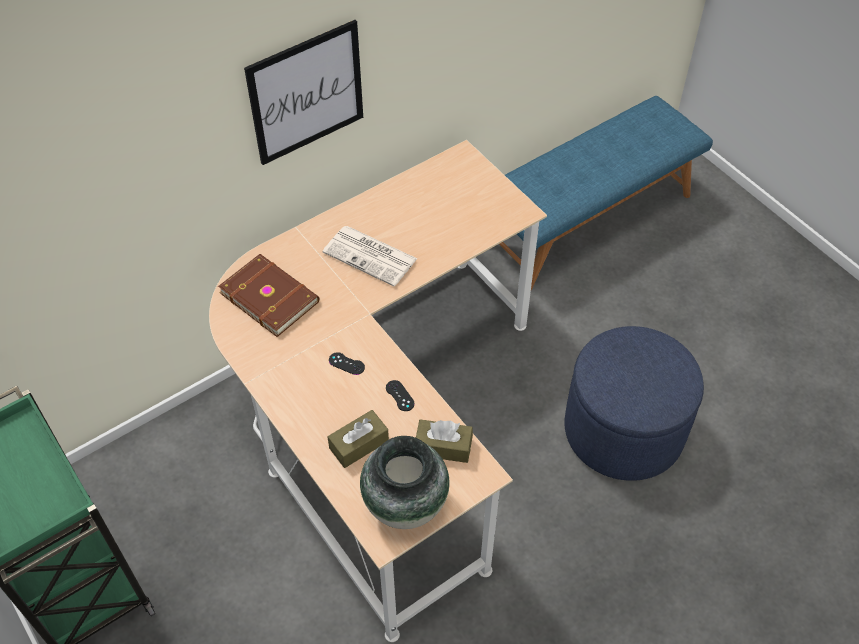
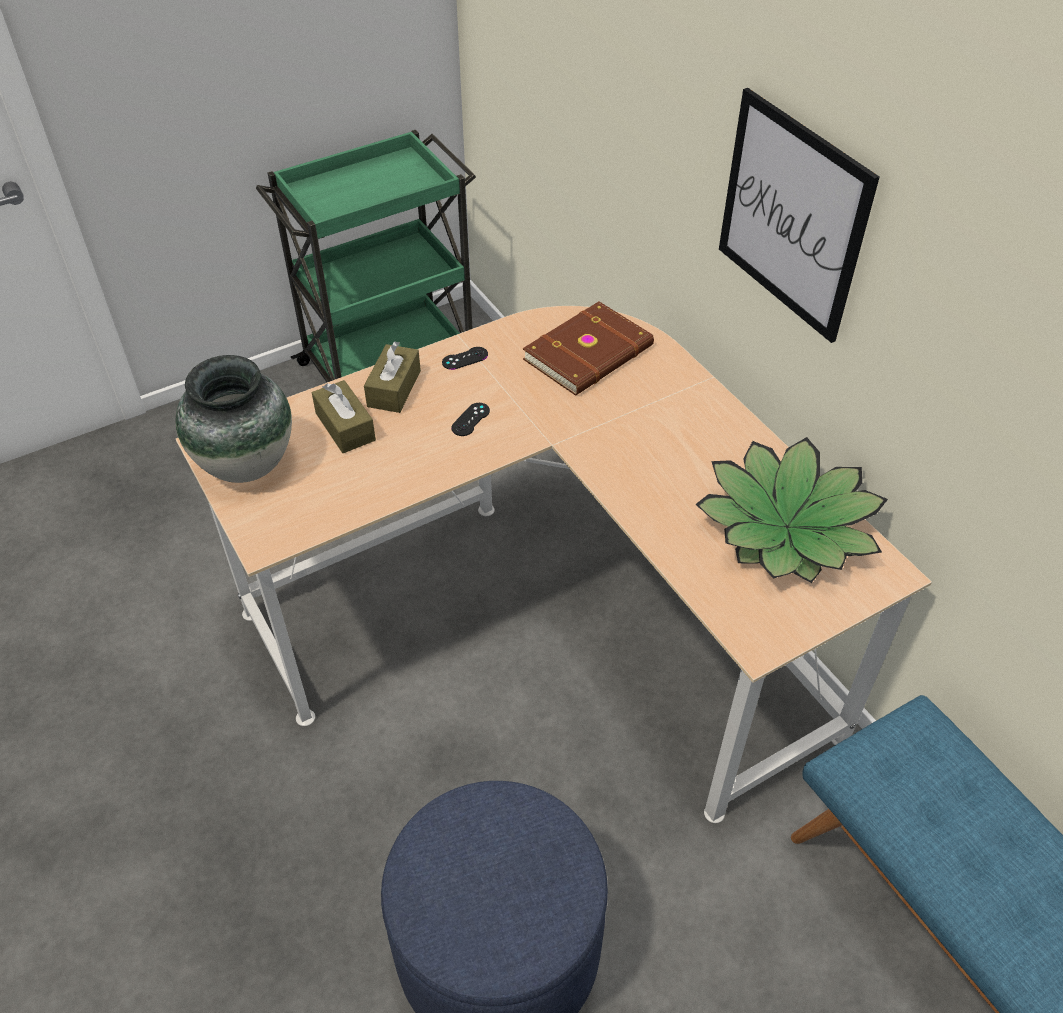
camera: 95 degrees right, 5 degrees down
(371, 256) = (657, 450): newspaper -> none
(400, 396) = (409, 467): black game controller -> black game controller (465, 358)
(433, 195) = (787, 527): none -> potted plant
(443, 447) = (319, 505): brown tissue box -> brown tissue box (394, 388)

